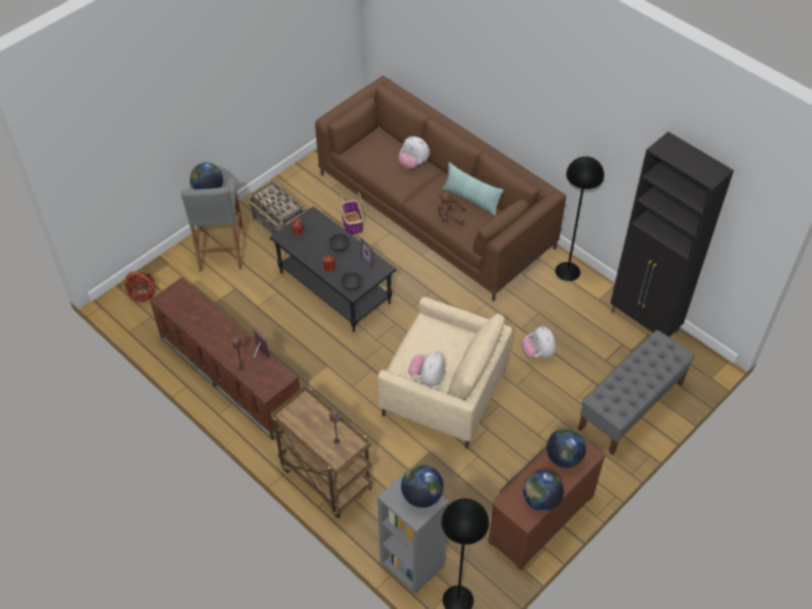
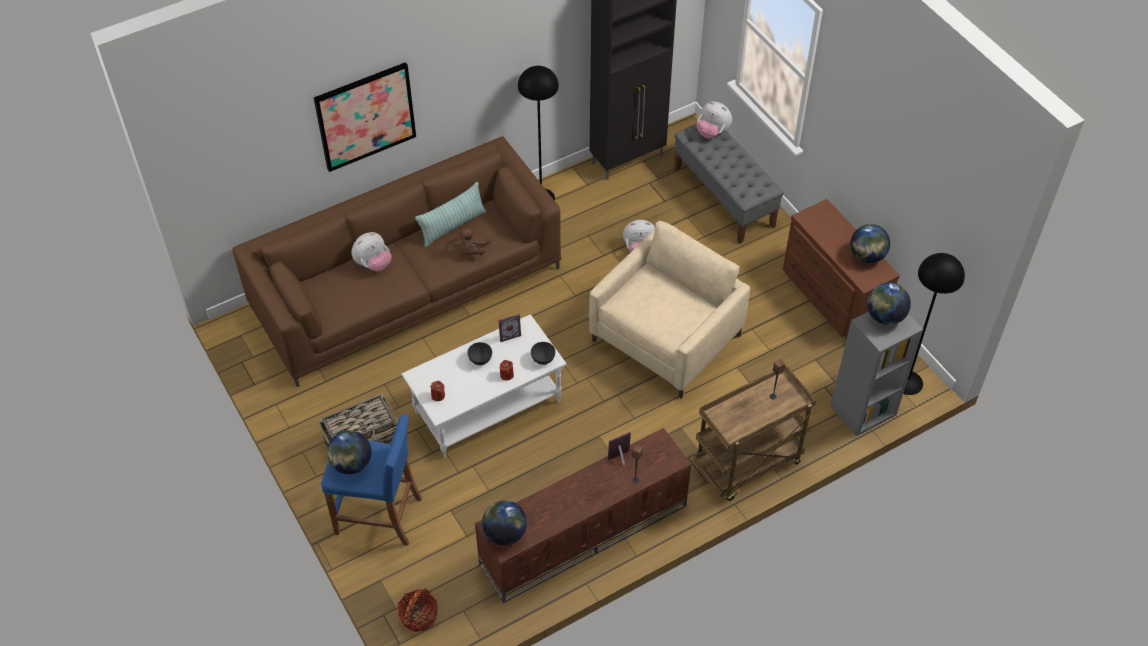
camera: 75 degrees left, 0 degrees up
(221, 249) = (379, 516): grey stool -> blue stool
(336, 287) = (487, 406): black coffee table -> white coffee table
(352, 223) = (393, 371): basket -> none
(427, 378) = (693, 316): plush toy -> plush toy (712, 132)
(482, 73) = (365, 116): none -> picture
(564, 457) = (823, 228): globe -> globe (505, 533)

